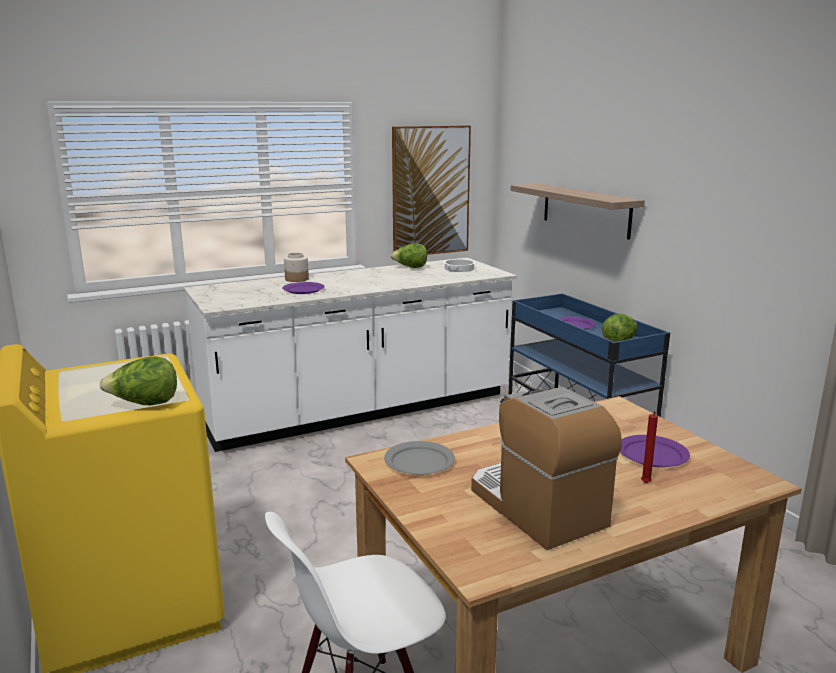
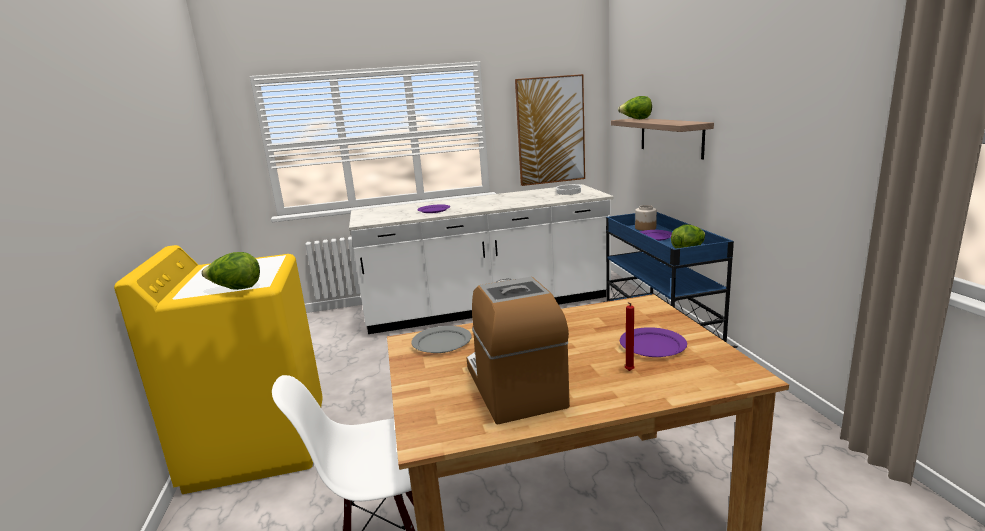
camera: 15 degrees right, 0 degrees up
(297, 279) = (435, 203): jar -> jar (645, 228)
(410, 267) = (529, 193): lettuce -> lettuce (636, 119)

